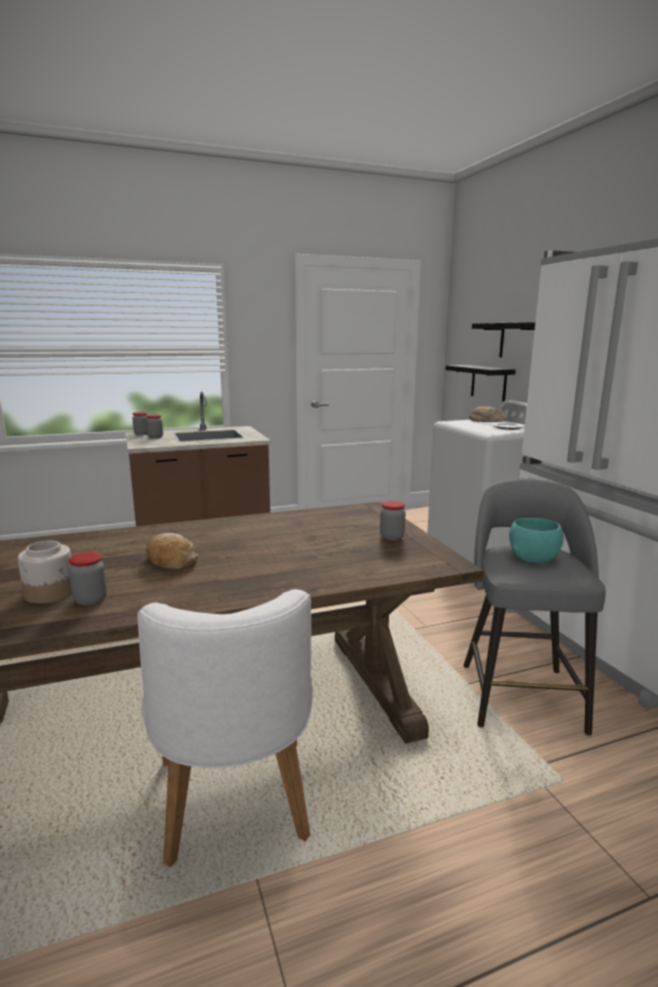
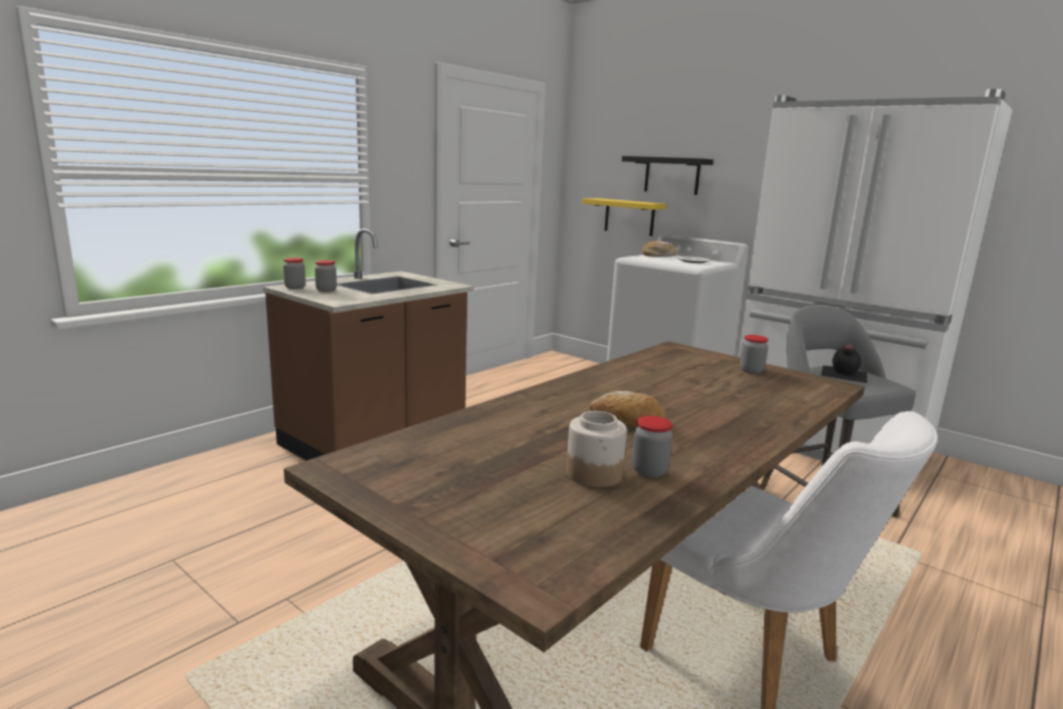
camera: 30 degrees left, 0 degrees up
(488, 382) = (629, 217): black shelf -> yellow shelf
(533, 557) = (843, 373): turquoise bowl -> black bottle

